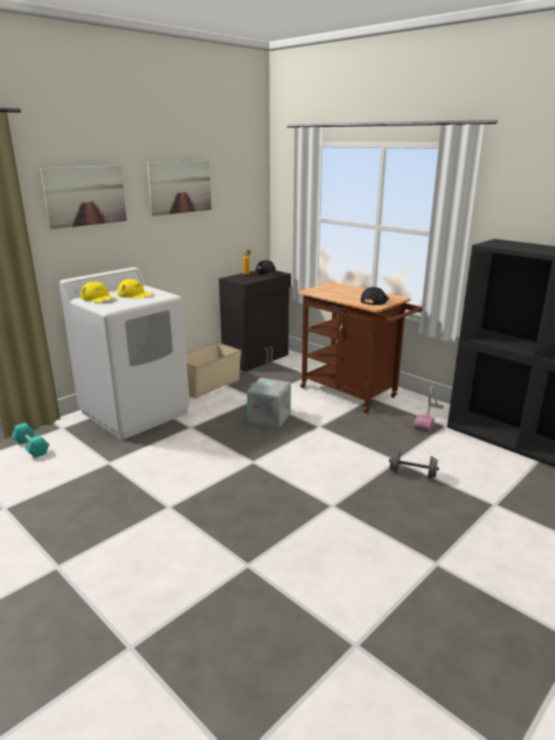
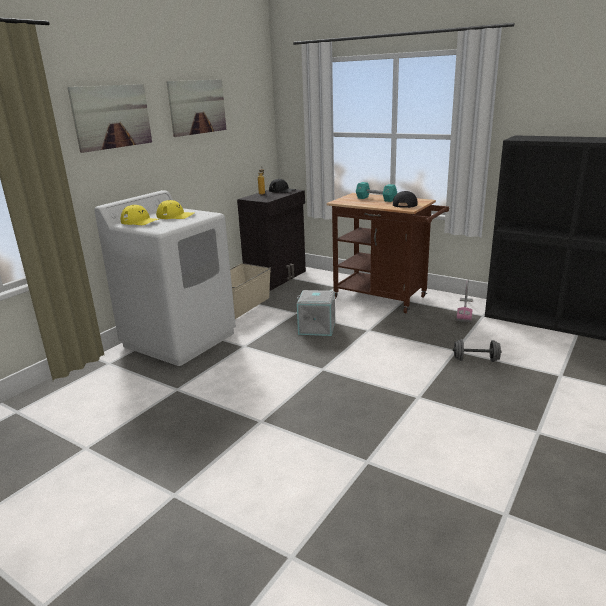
camera: 10 degrees left, 0 degrees up
(31, 447) = (85, 385): turquoise dumbbell -> turquoise dumbbell (376, 199)

